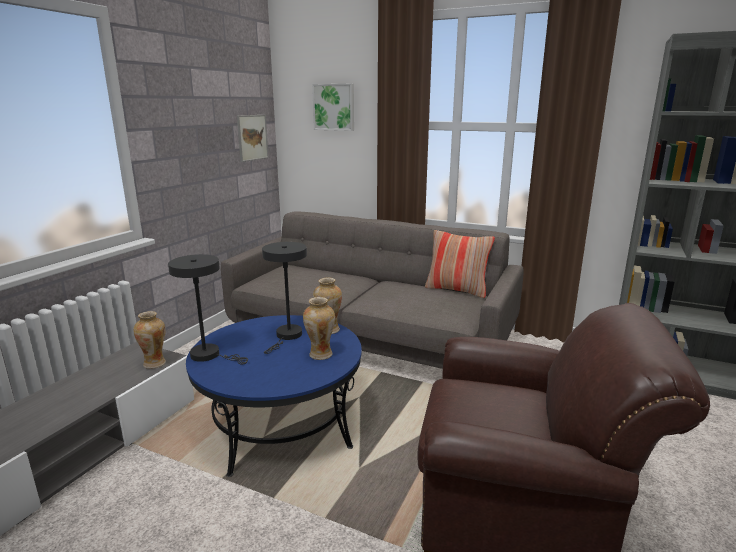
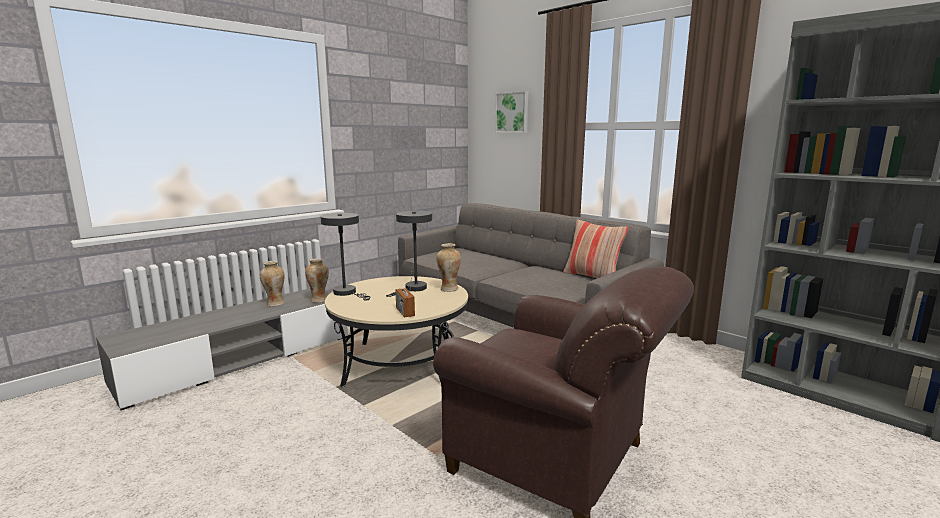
camera: 20 degrees right, 5 degrees down
(252, 137) = (443, 139): picture -> none
(281, 425) = (400, 363): blue coffee table -> beige coffee table
(306, 375) = (405, 312): none -> radio
(320, 355) = (427, 302): vase -> vase (274, 304)

